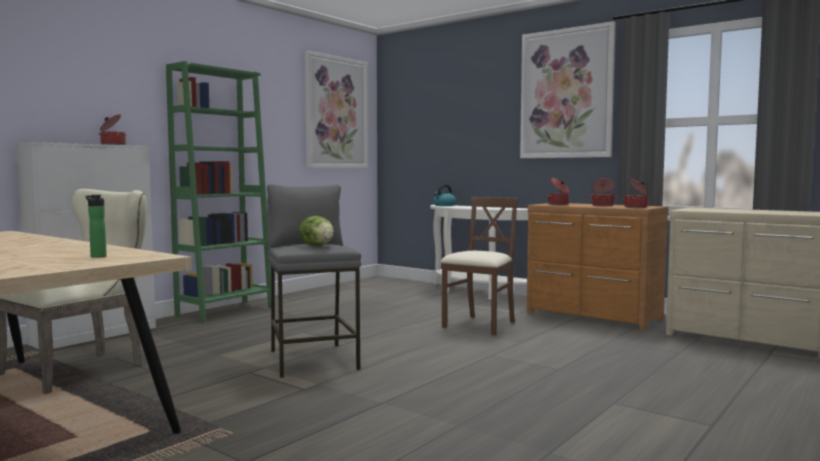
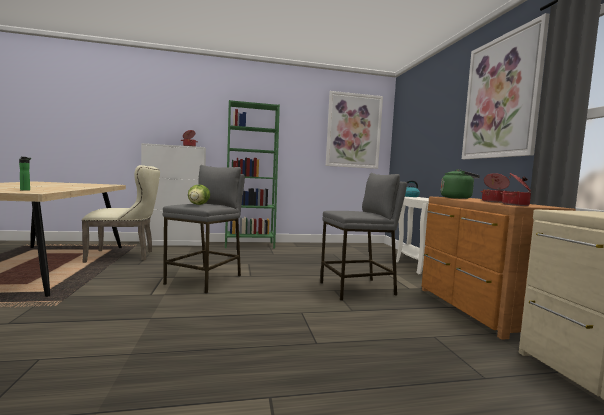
camera: 40 degrees right, 0 degrees up
(480, 325) = (358, 289): brown chair -> grey stool
(558, 204) = (458, 198): cooking pot -> green kettle

